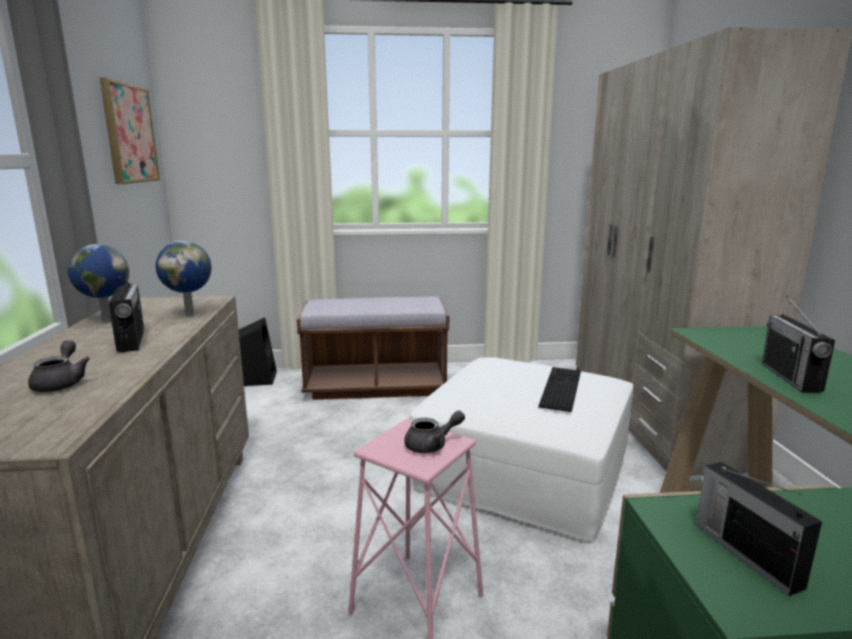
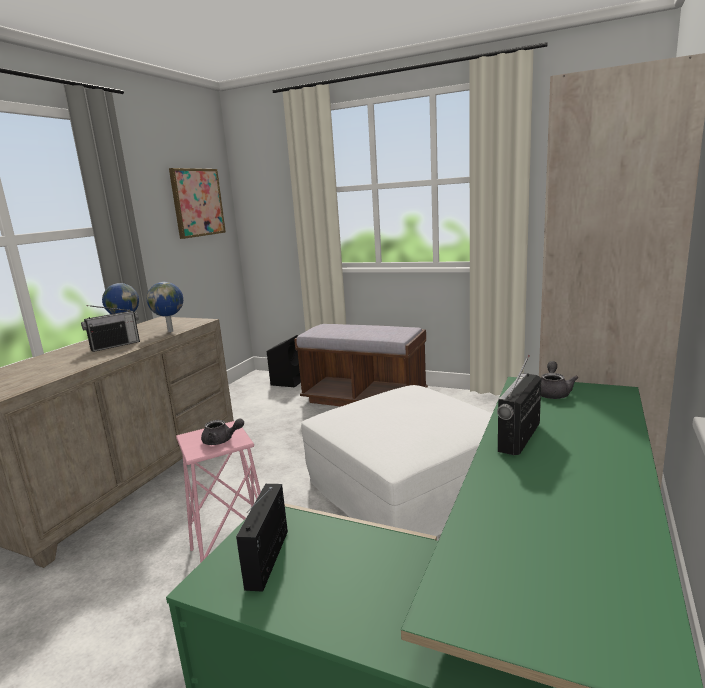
camera: 30 degrees right, 0 degrees up
(61, 383) = (47, 367): grey teapot -> grey teapot (553, 392)
(131, 340) = (115, 345): radio -> radio turned 45 degrees clockwise
(561, 388) = (427, 420): keyboard -> none

